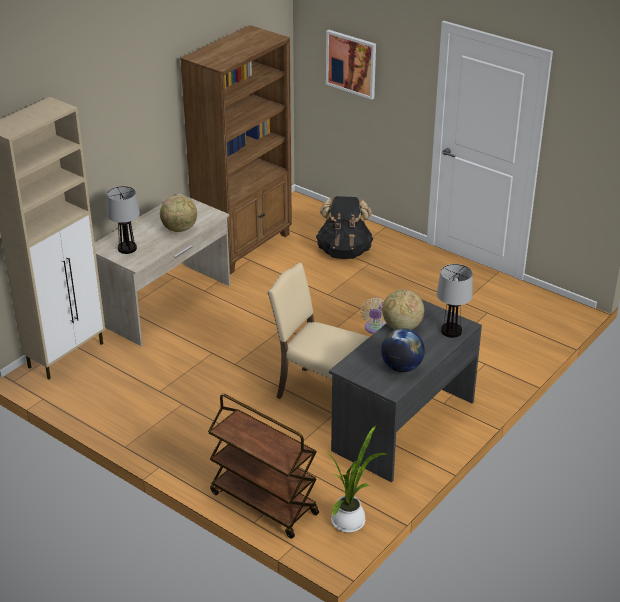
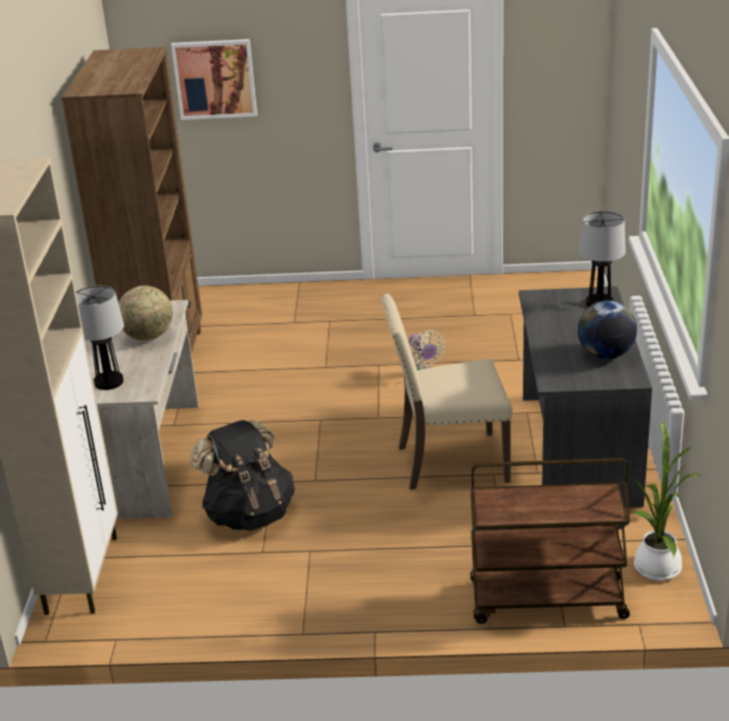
camera: 35 degrees left, 5 degrees down
(344, 251) = (286, 321): black backpack -> black backpack (249, 514)
(402, 327) = (546, 321): globe -> none

